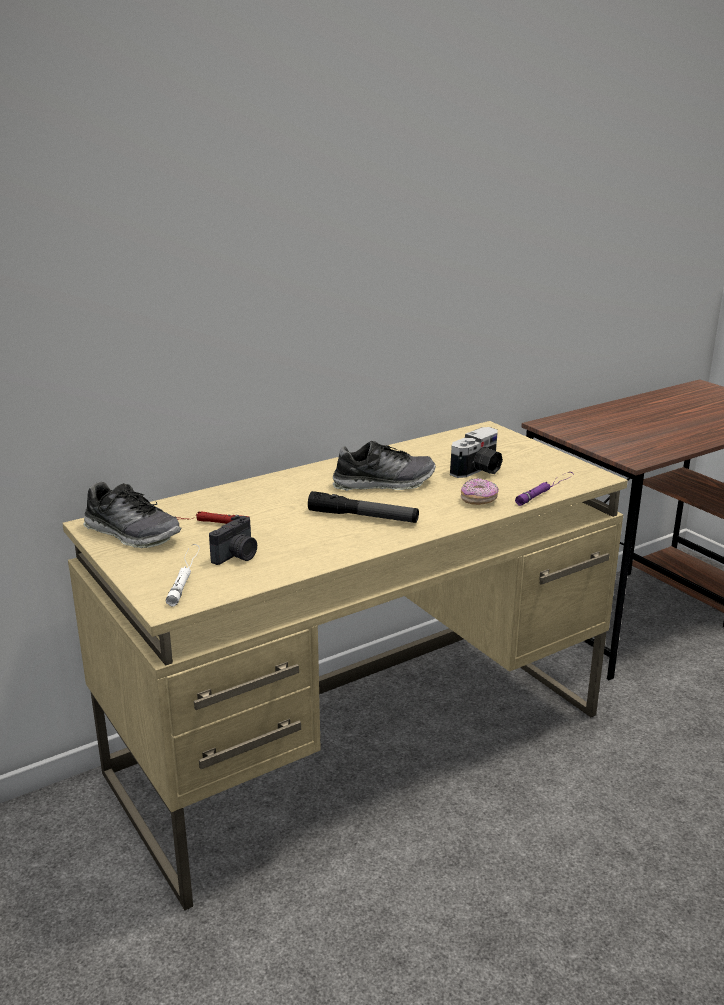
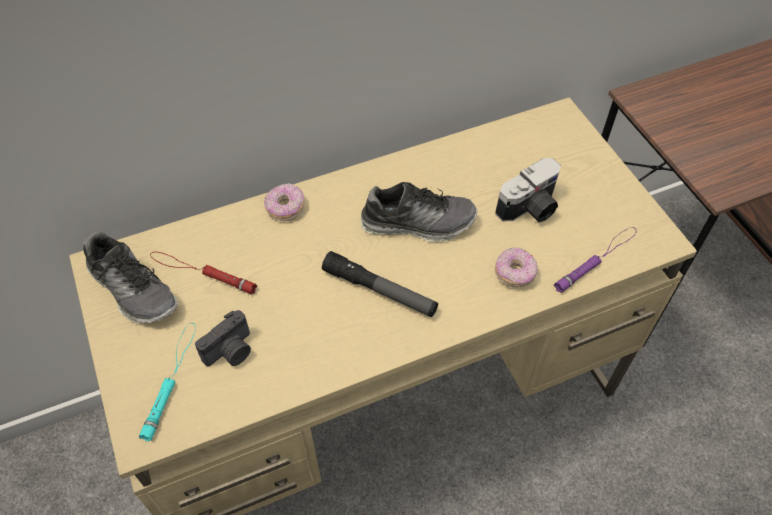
camera: 10 degrees right, 30 degrees up
(184, 574) = (170, 379): white flashlight -> turquoise flashlight
(261, 485) = (285, 208): none -> donut

